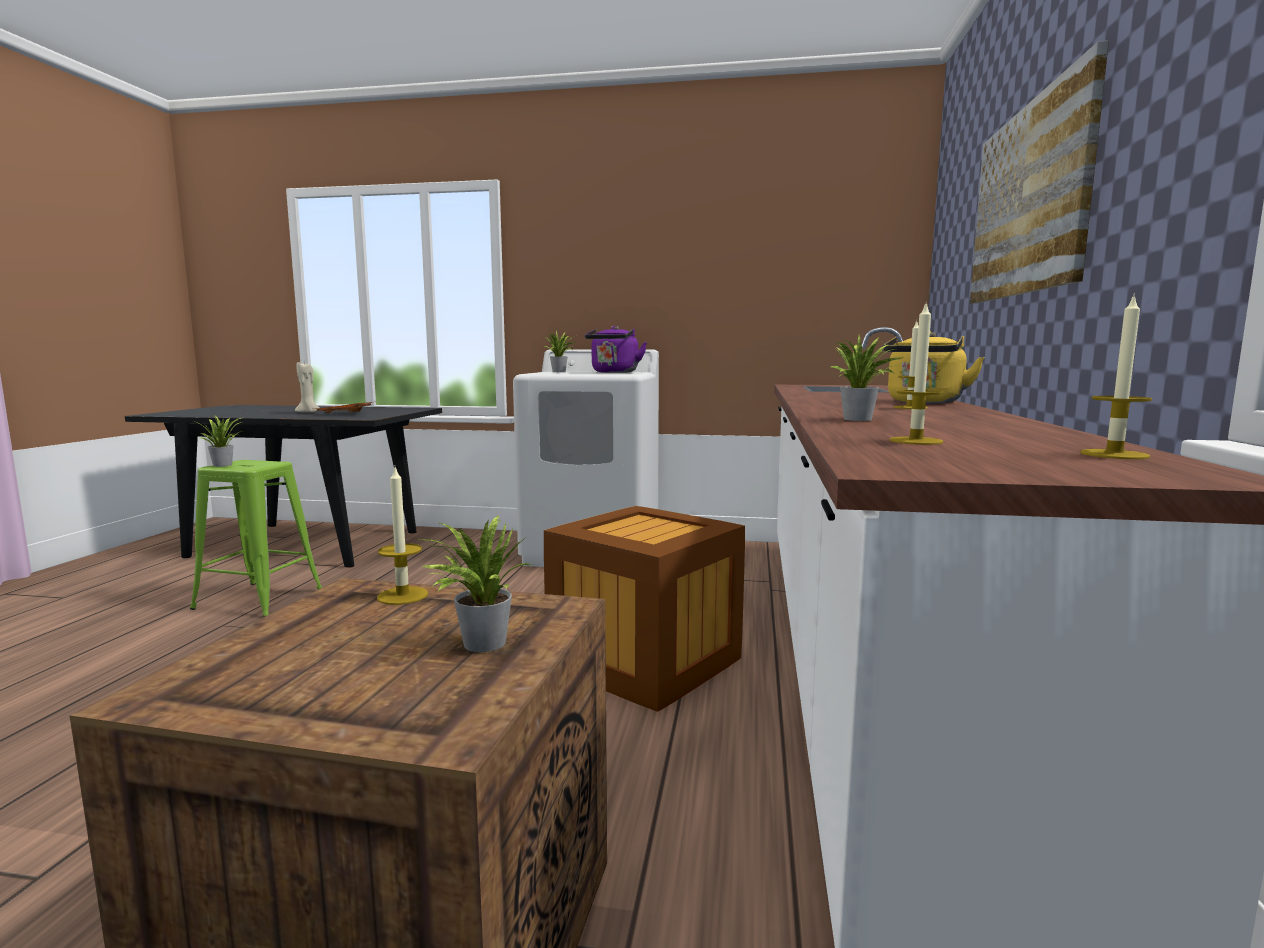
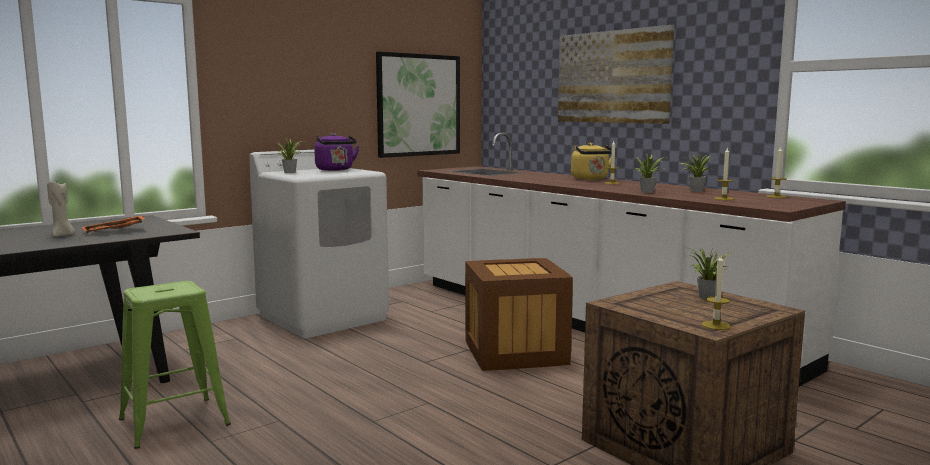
camera: 50 degrees left, 0 degrees up
(224, 464) = (146, 293): potted plant -> potted plant (694, 191)
(402, 596) = (632, 298): candle -> candle (716, 325)
(800, 293) = (418, 105): none -> picture

